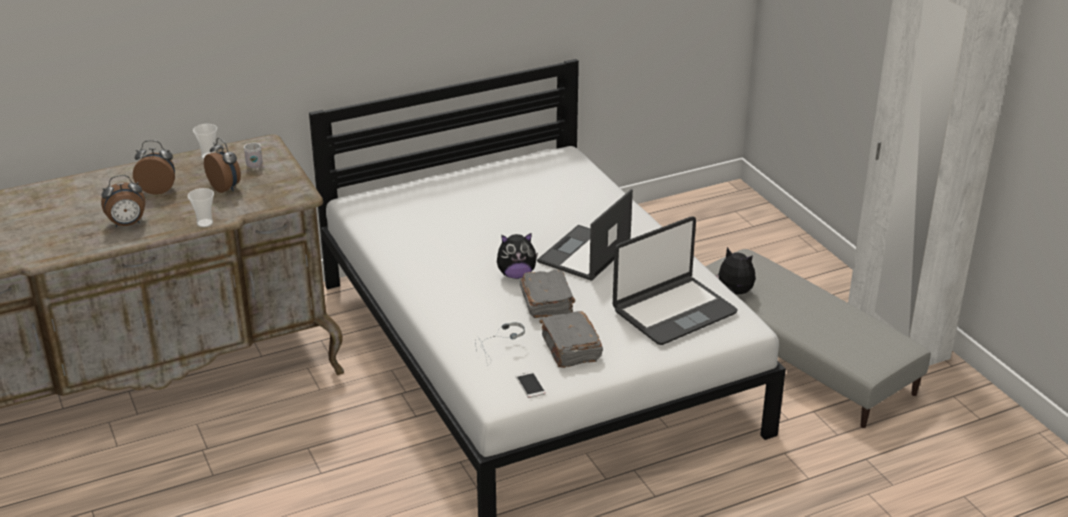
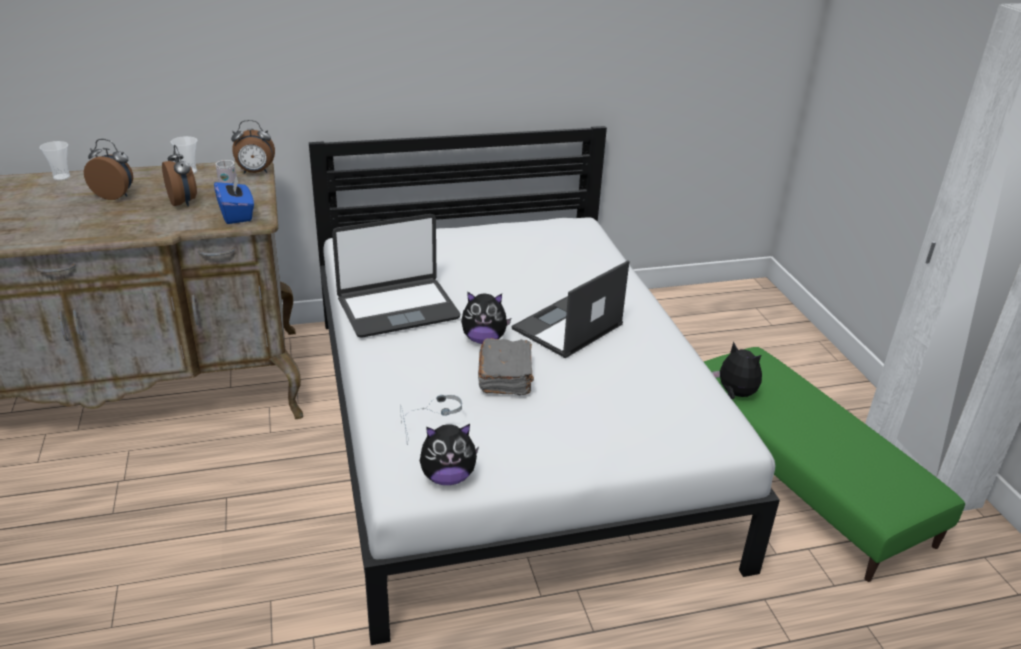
camera: 10 degrees right, 0 degrees up
(127, 224) = (56, 225): alarm clock -> alarm clock (255, 172)
(205, 223) = (135, 234): cup -> cup (61, 177)
(281, 193) = (236, 214): none -> blue tissue box
(530, 385) = (448, 477): phone -> plush toy
(570, 349) = (513, 438): grey book -> none
(673, 311) = (651, 409): laptop -> laptop (397, 308)
(798, 355) = (799, 475): grey ottoman -> green ottoman

